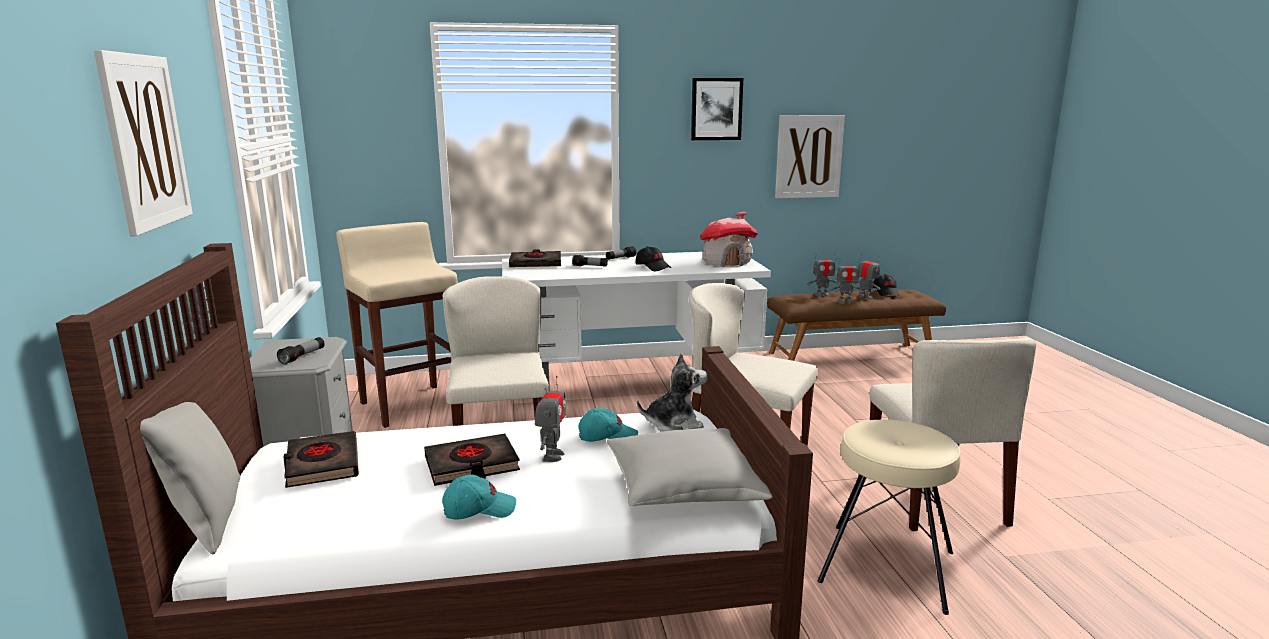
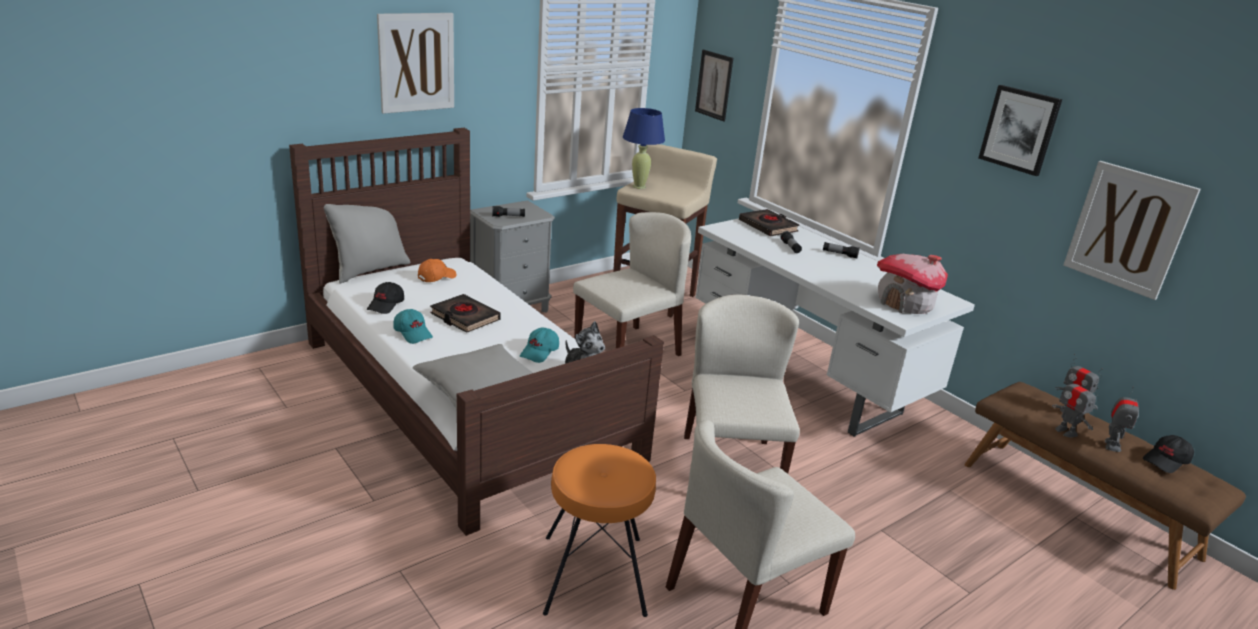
camera: 60 degrees right, 10 degrees up
(322, 465) = (436, 277): black book -> orange cap
(354, 154) = (714, 85): none -> picture
(377, 276) = (639, 186): none -> blue table lamp
(552, 456) = (496, 339): toy robot -> none
(607, 437) = (540, 352): turquoise cap -> turquoise cap turned 60 degrees clockwise
(653, 267) = (829, 273): black cap -> black cap (386, 305)
(887, 565) = (595, 574): beige stool -> orange stool

